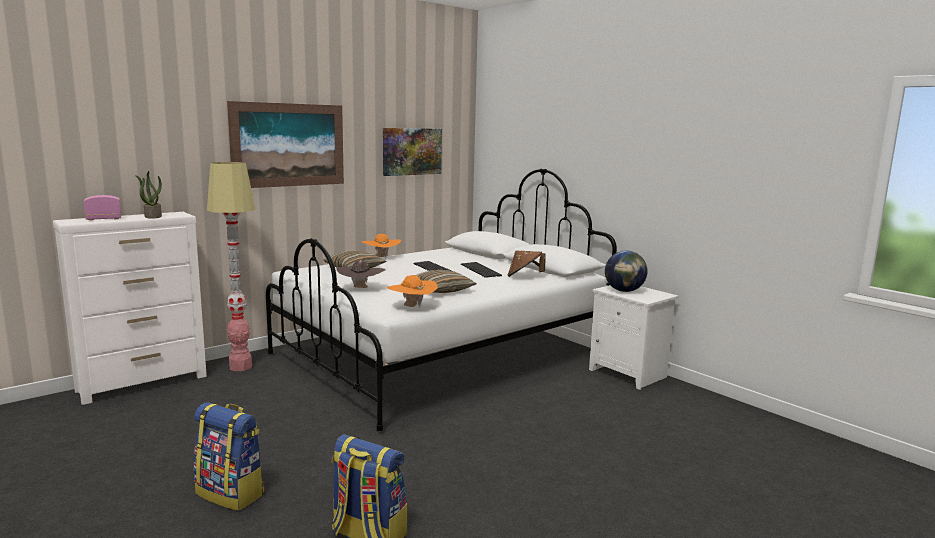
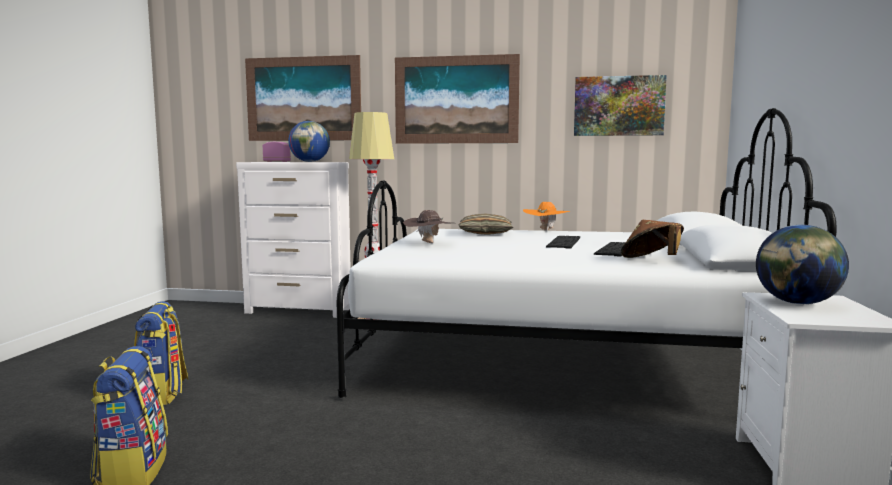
camera: 50 degrees right, 5 degrees down
(117, 141) = (303, 99): none -> picture
(152, 216) = (310, 161): potted plant -> globe
(412, 307) = (414, 260): orange hat -> none
(441, 290) = (498, 255): pillow -> none

